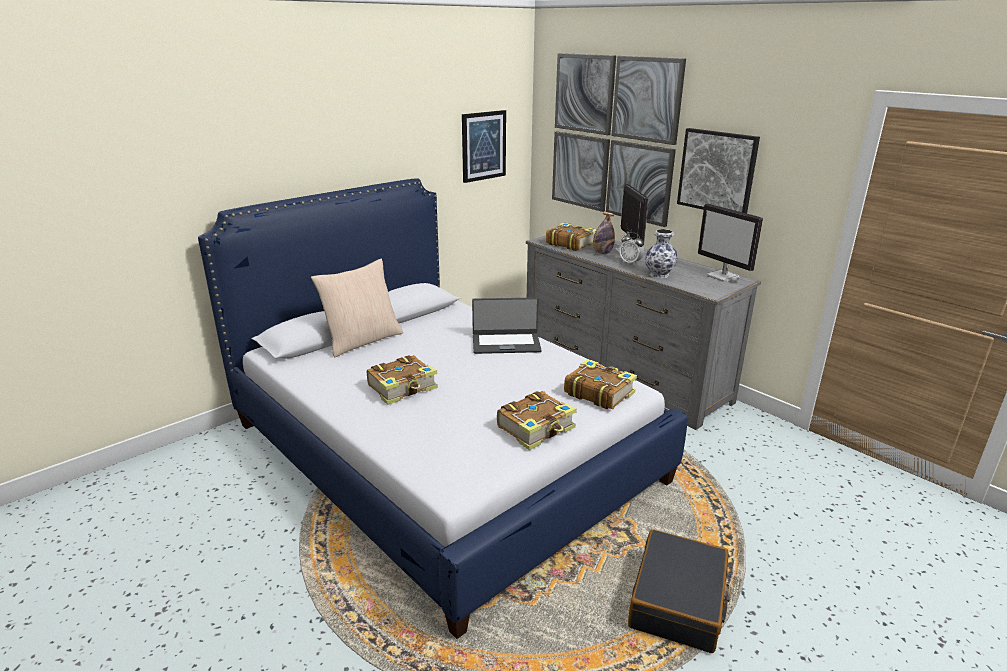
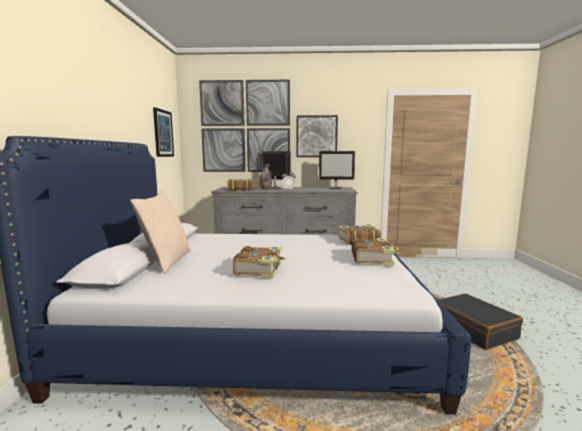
camera: 45 degrees left, 15 degrees down
(506, 343) = (267, 239): laptop -> none
(659, 275) = (312, 190): vase -> none

